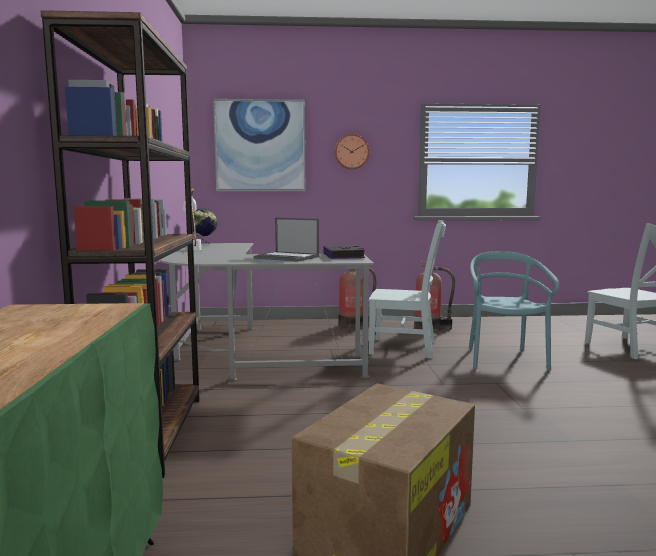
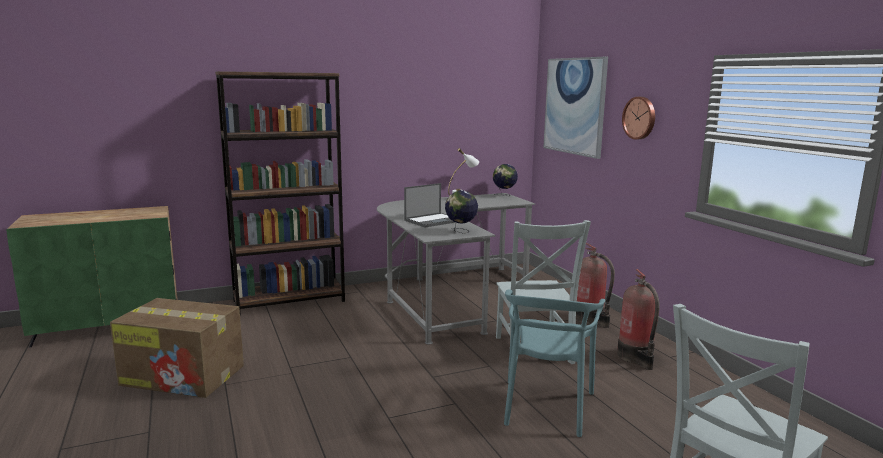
camera: 70 degrees right, 5 degrees up
(287, 257) = (433, 220): laptop -> laptop turned 135 degrees counterclockwise
(343, 256) = (461, 231): book -> globe
(504, 359) = (546, 407): turquoise chair -> turquoise chair turned 120 degrees clockwise

